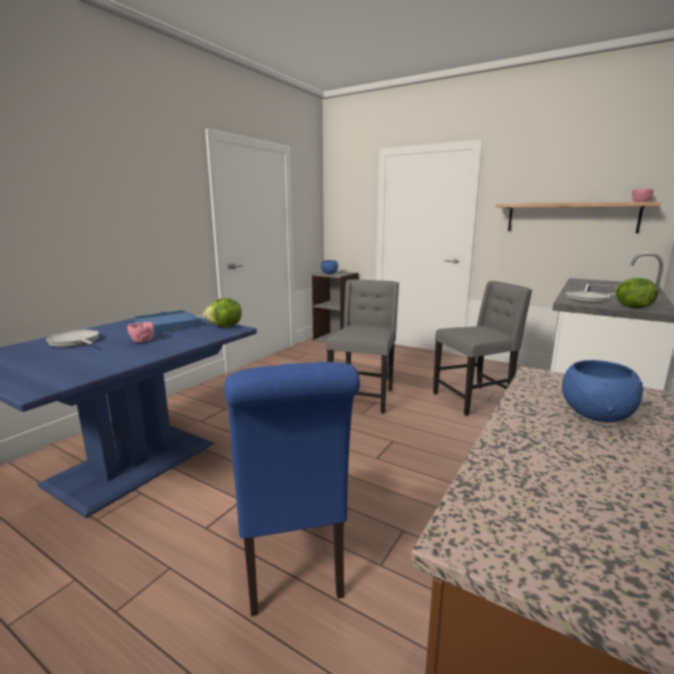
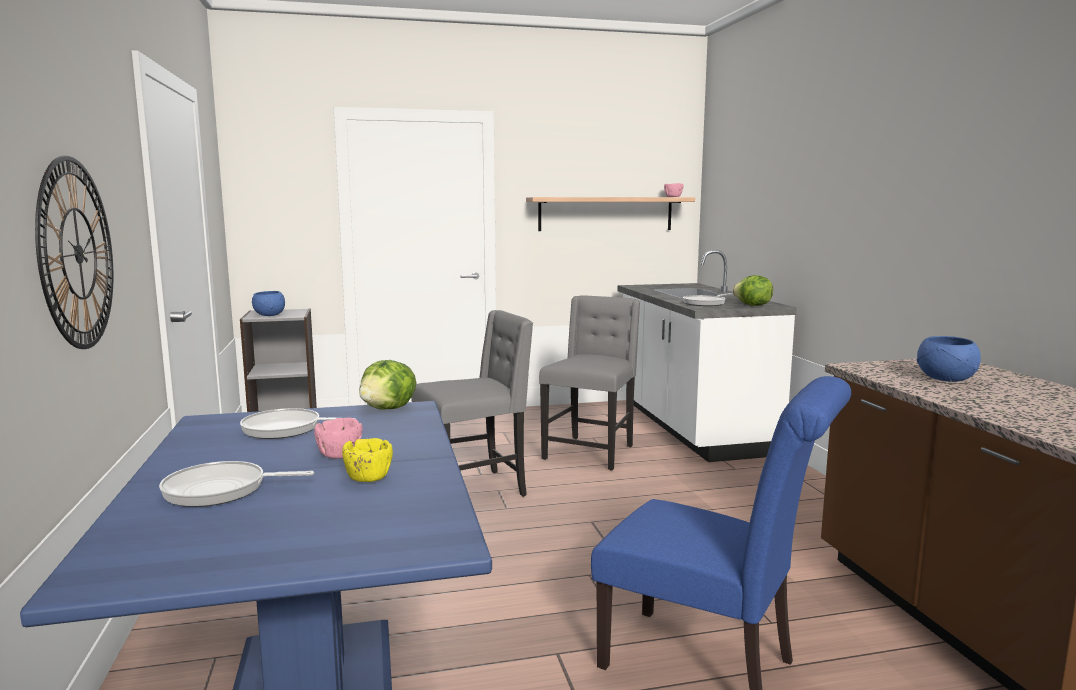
camera: 45 degrees left, 5 degrees down
(114, 353) = (368, 478): none -> yellow bowl
(115, 228) = (77, 254): none -> wall clock
(167, 325) = (286, 429): blue tray -> frying pan
(363, 397) = (473, 490): grey chair -> grey chair turned 90 degrees clockwise

